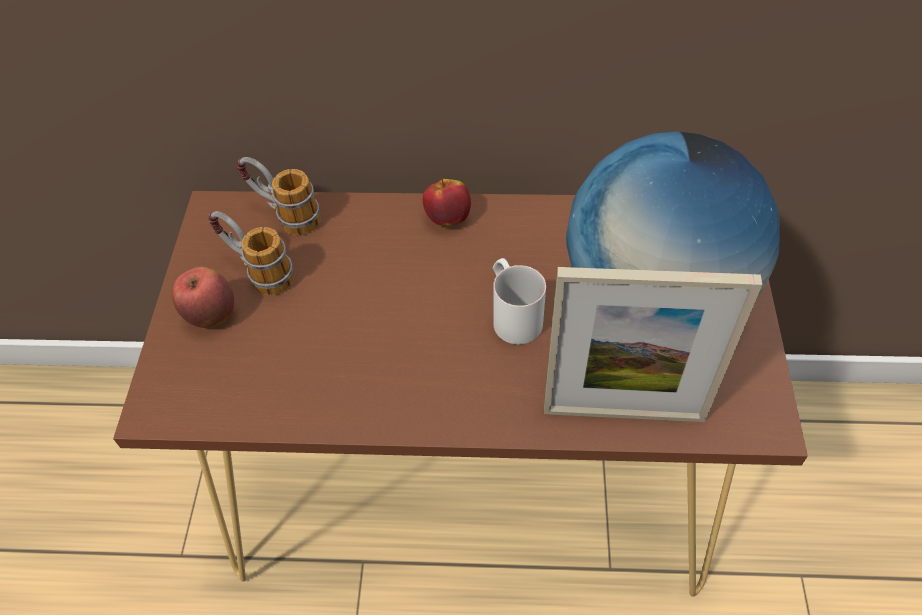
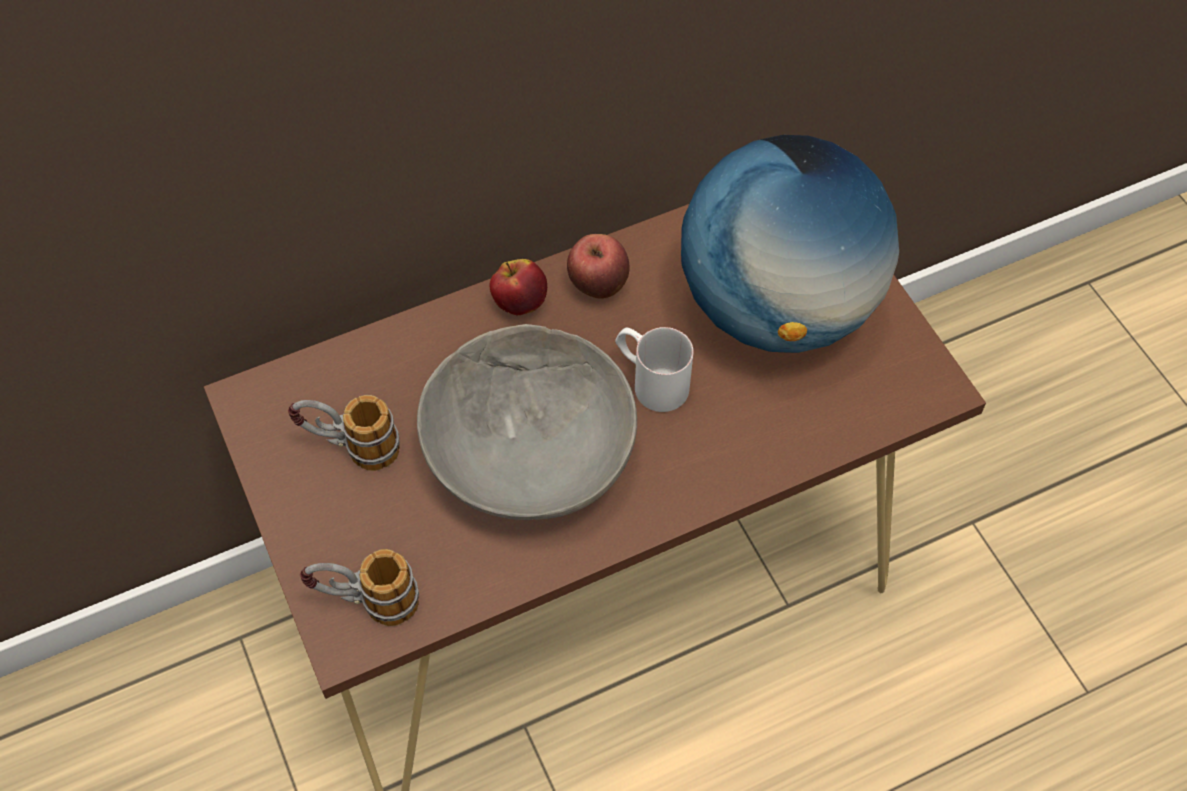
camera: 30 degrees left, 5 degrees up
(211, 315) = (334, 517): apple -> apple (598, 286)
(284, 215) = (335, 372): mug -> mug (366, 603)
(382, 328) = (528, 451): none -> grey bowl
(623, 413) = (810, 434): picture frame -> none

